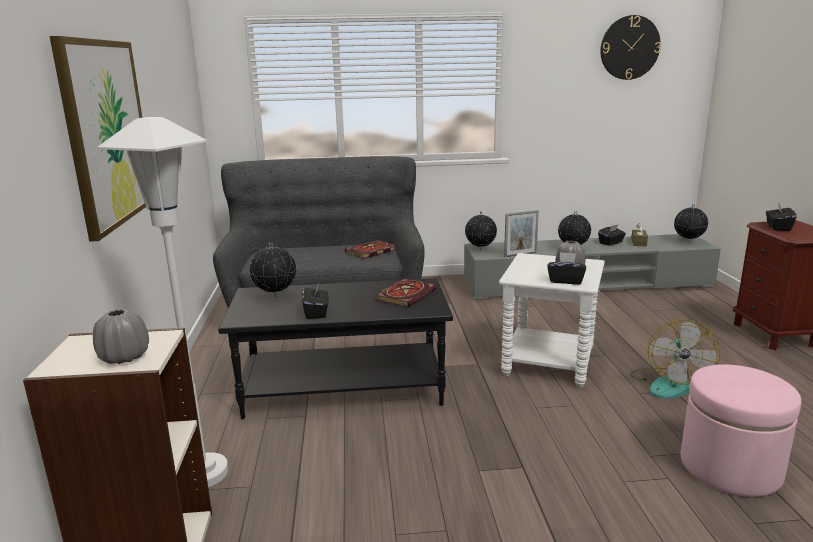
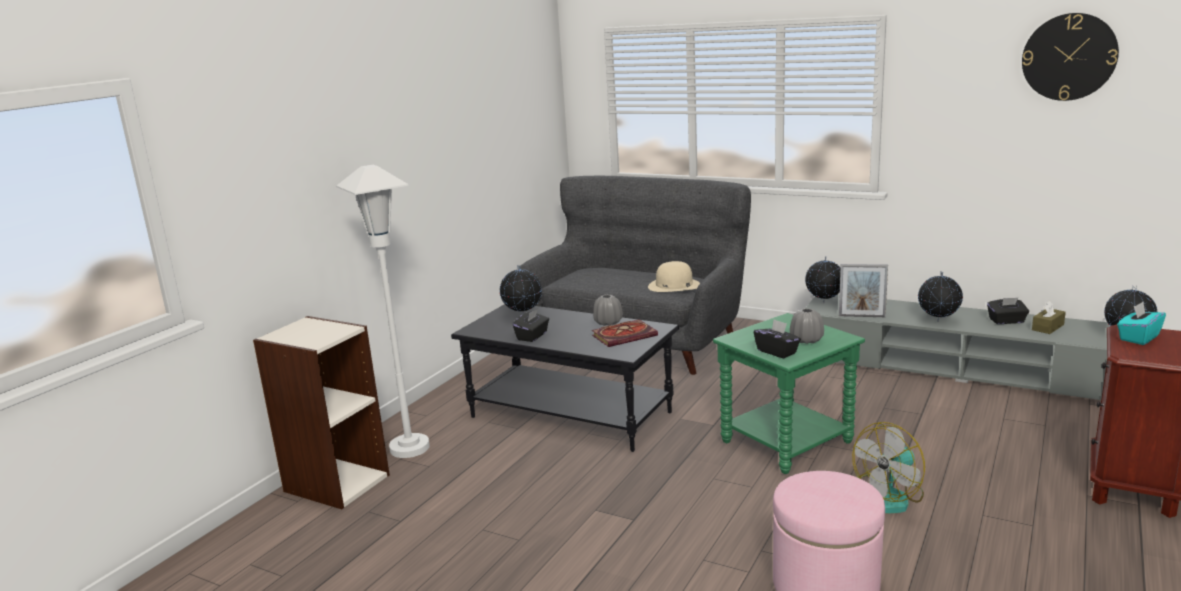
camera: 35 degrees right, 0 degrees up
(107, 133) = (389, 164): picture -> none
(124, 357) = (311, 338): grey vase -> grey vase (608, 322)
(370, 251) = (674, 285): book -> beige hat
(547, 362) = (786, 441): white side table -> green side table
(778, 227) = (1138, 338): black tissue box -> turquoise tissue box

